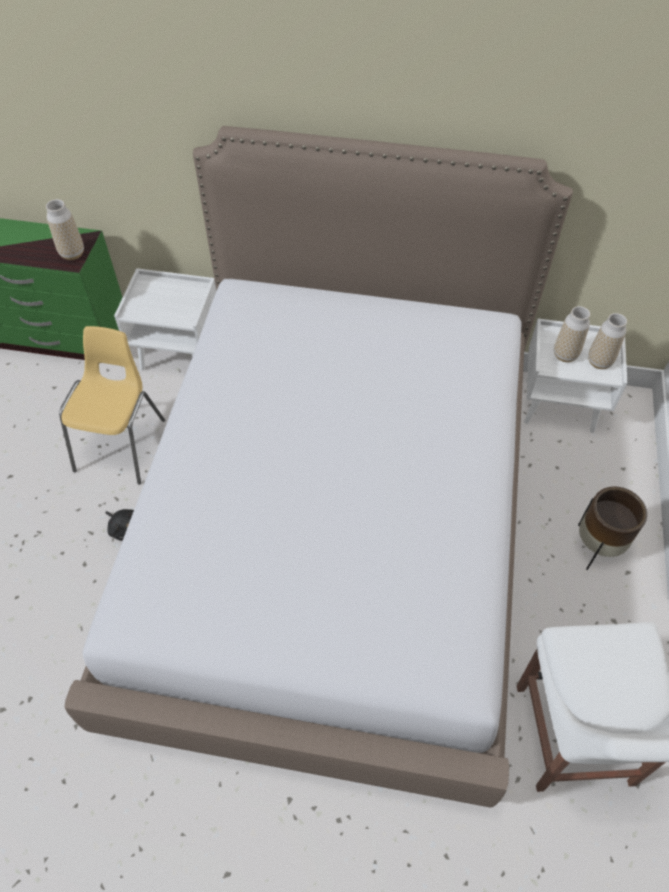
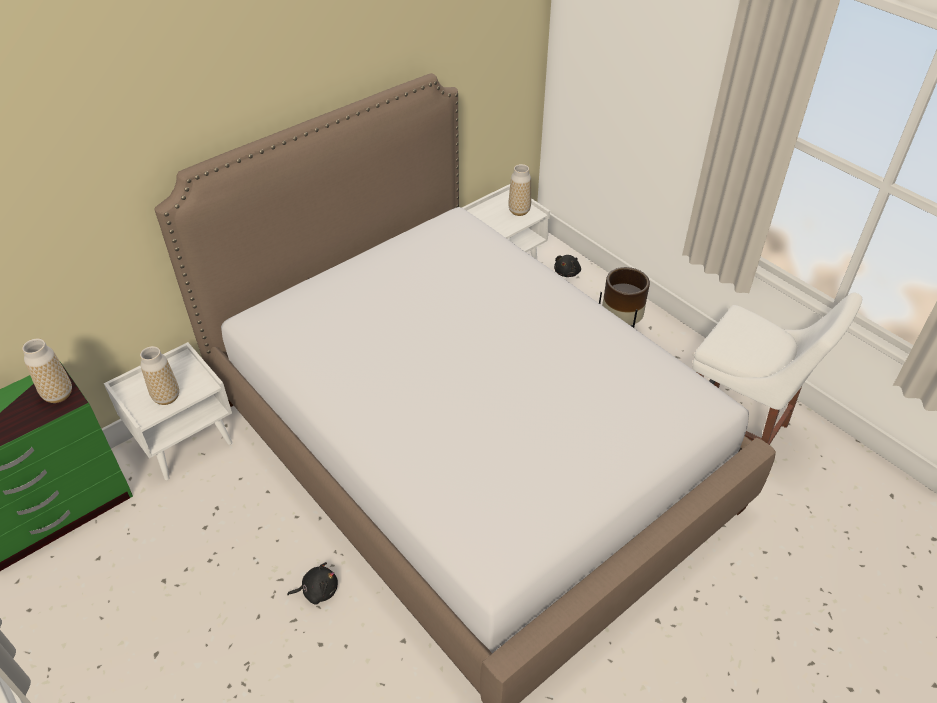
camera: 50 degrees left, 10 degrees down
(122, 444) = (229, 541): yellow chair -> none
(565, 355) = (496, 221): vase -> vase (166, 397)
(619, 457) = (567, 272): none -> black plush toy

